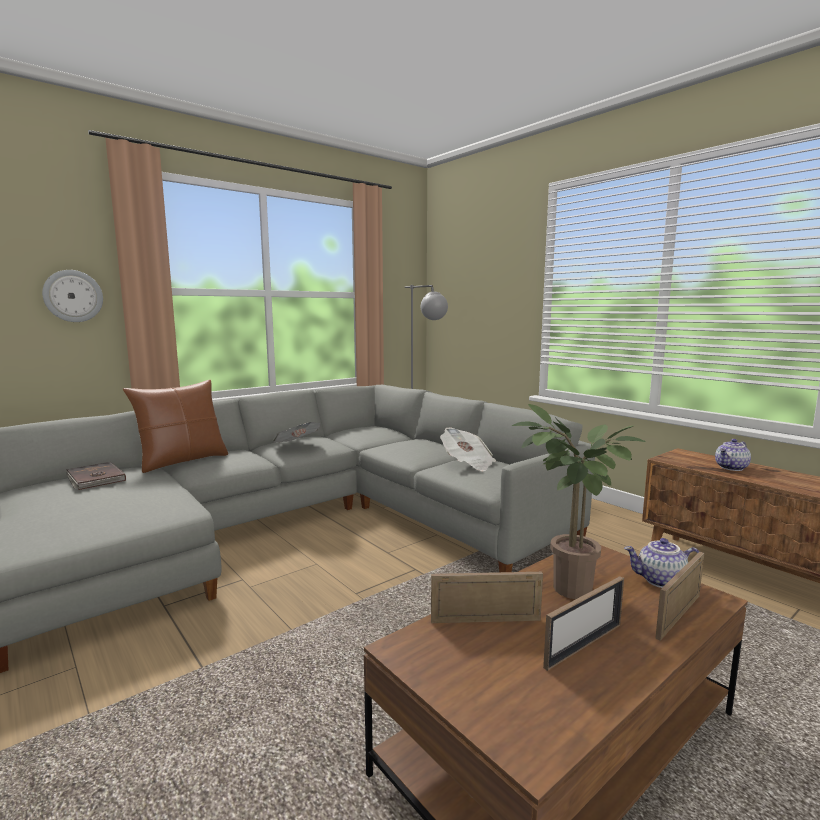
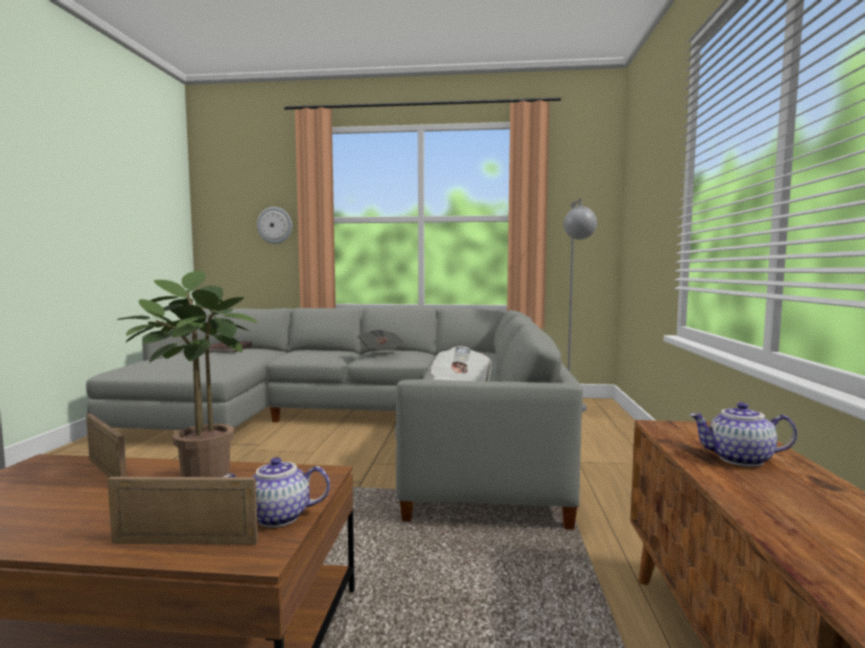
camera: 45 degrees right, 5 degrees down
(182, 461) = (297, 350): brown pillow -> none
(584, 645) = (79, 513): picture frame -> none
(660, 581) = (277, 518): teapot -> teapot turned 60 degrees counterclockwise

